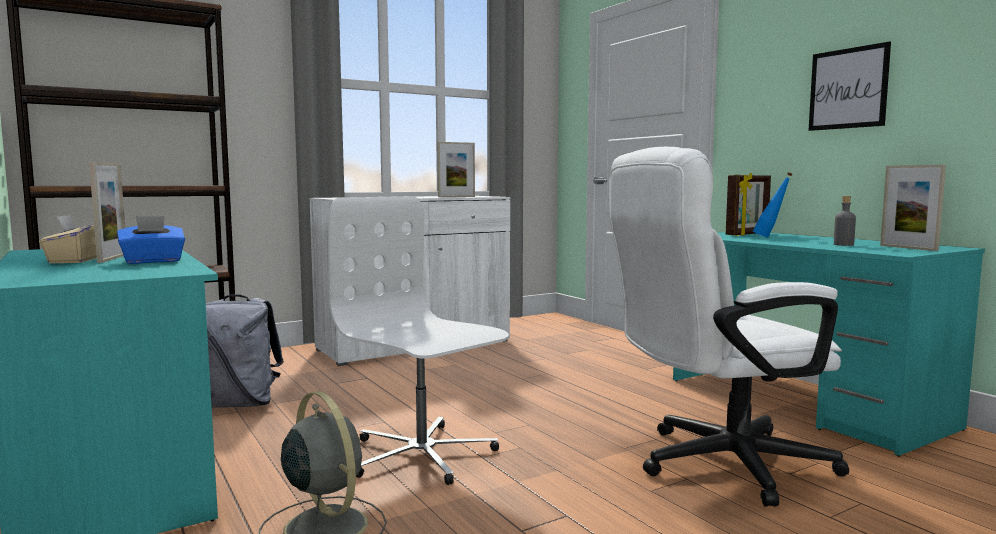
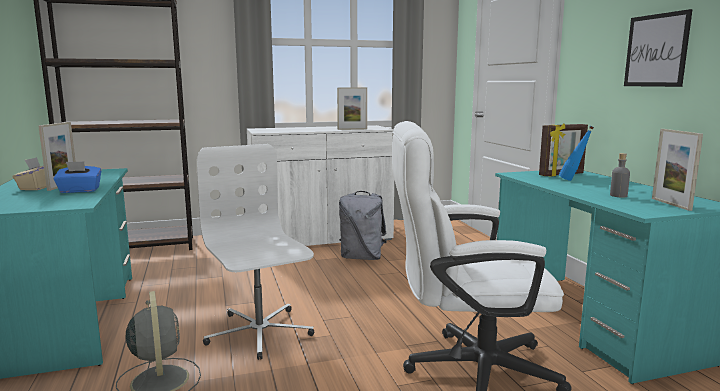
camera: 15 degrees right, 5 degrees up
(241, 404) = (175, 277): grey backpack -> grey backpack (362, 257)

